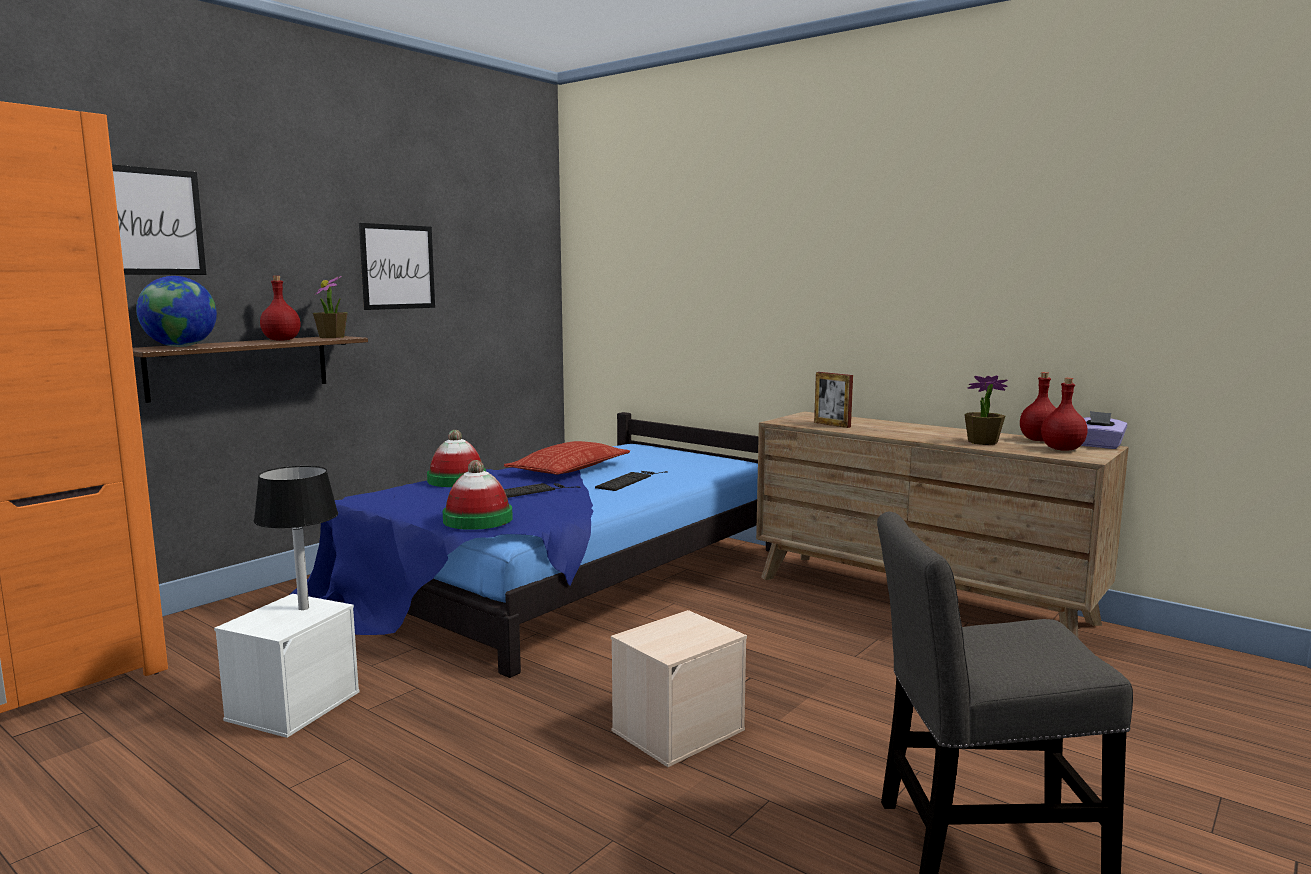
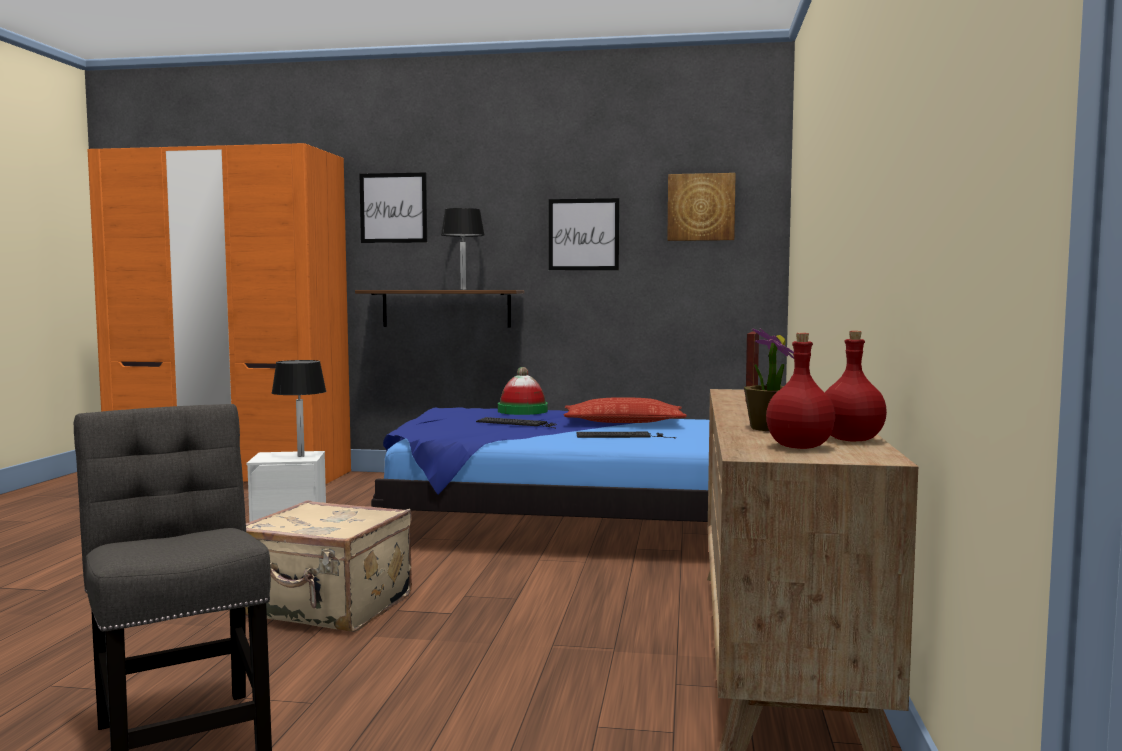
camera: 60 degrees right, 5 degrees down
(180, 346) = (391, 289): globe -> none
(281, 340) = (463, 289): red bottle -> black table lamp
(332, 337) = (502, 289): potted plant -> none
(478, 519) = (424, 427): hat -> none
(499, 240) = (701, 207): none -> picture
(678, 729) = (328, 608): beige storage box -> beige suitcase
(1098, 446) = (877, 456): purple tissue box -> none

